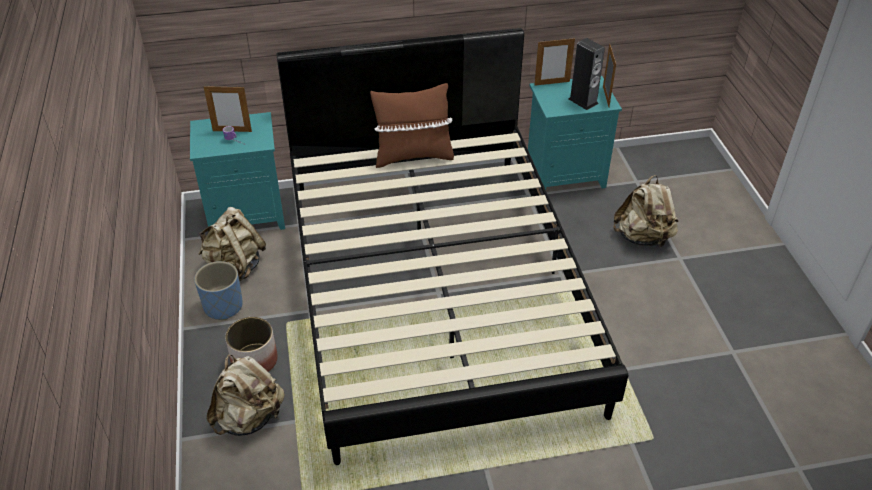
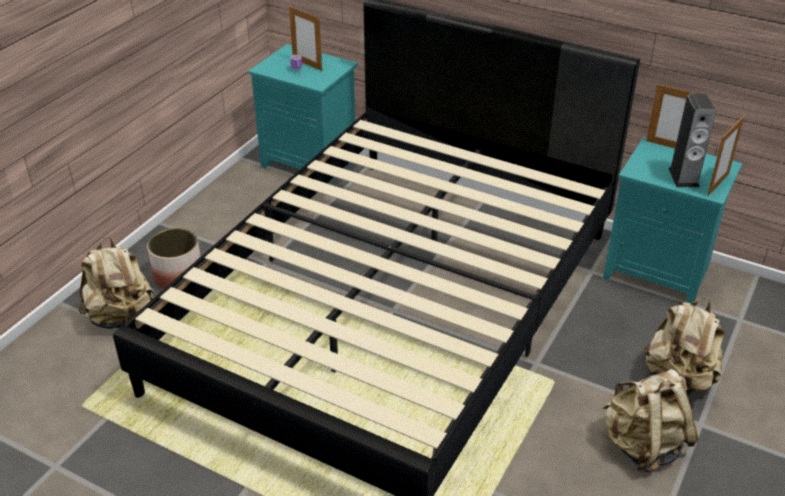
camera: 40 degrees right, 5 degrees down
(223, 306) = (207, 222): blue planter -> none
(235, 266) = (253, 197): beige backpack -> beige backpack (642, 446)
(413, 156) = (469, 164): brown pillow -> none

